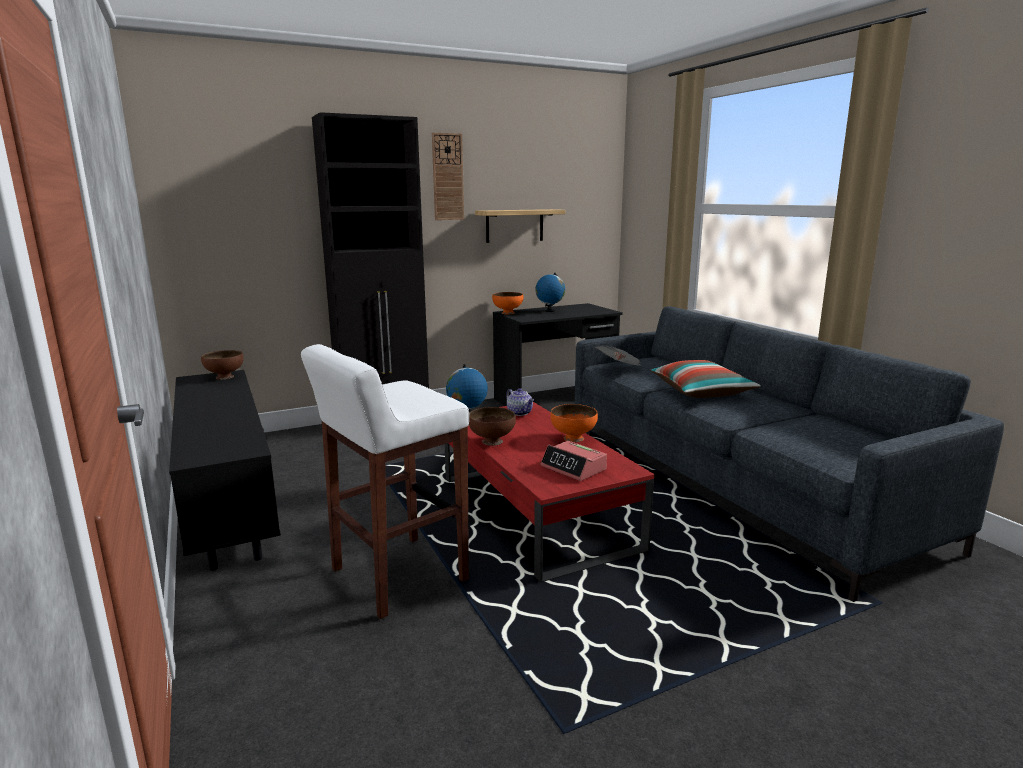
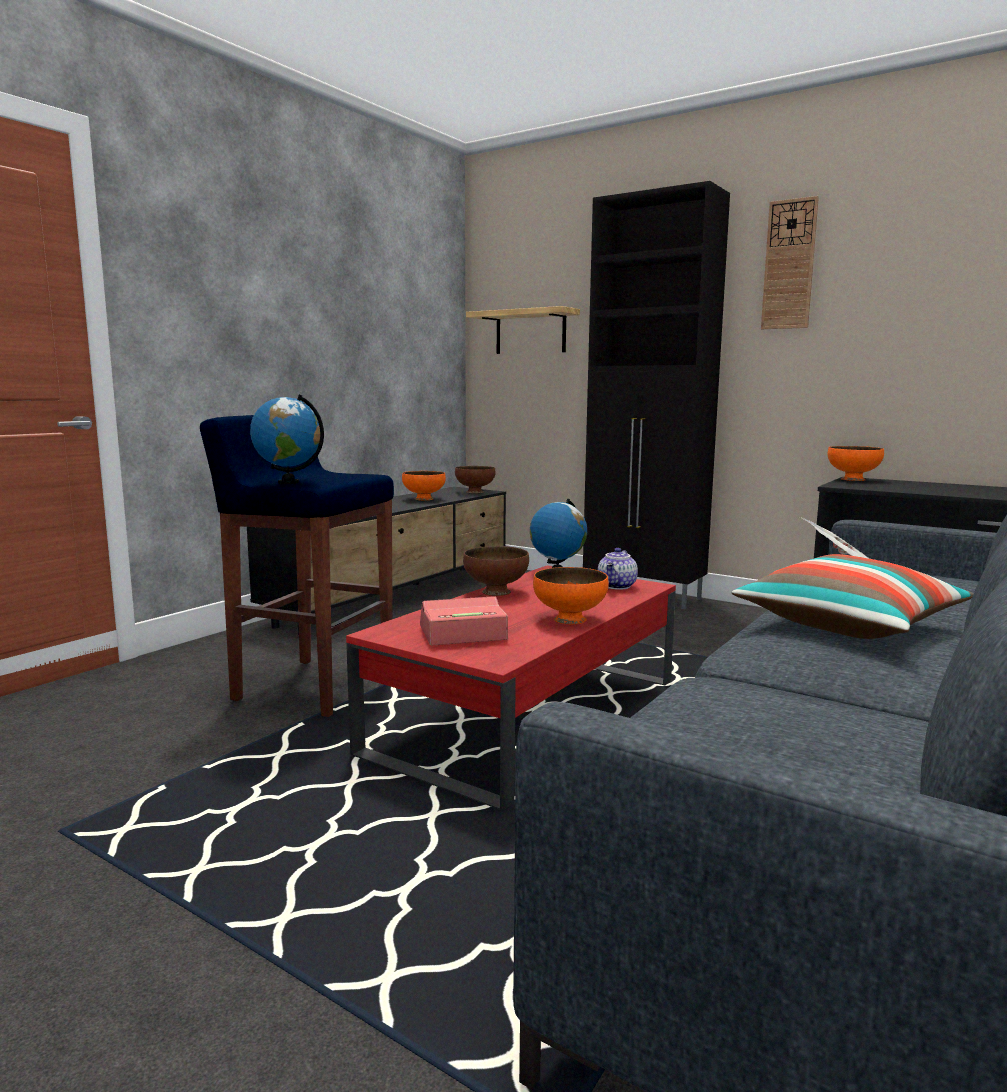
camera: 60 degrees right, 5 degrees down
(218, 396) = (423, 499): none -> orange bowl
(397, 575) = (313, 687): white stool -> blue stool
(514, 225) = (904, 337): shelf -> shelf (530, 332)
(549, 311) = (930, 486): globe -> globe (288, 482)
(573, 468) = (462, 634): alarm clock -> alarm clock turned 60 degrees clockwise

